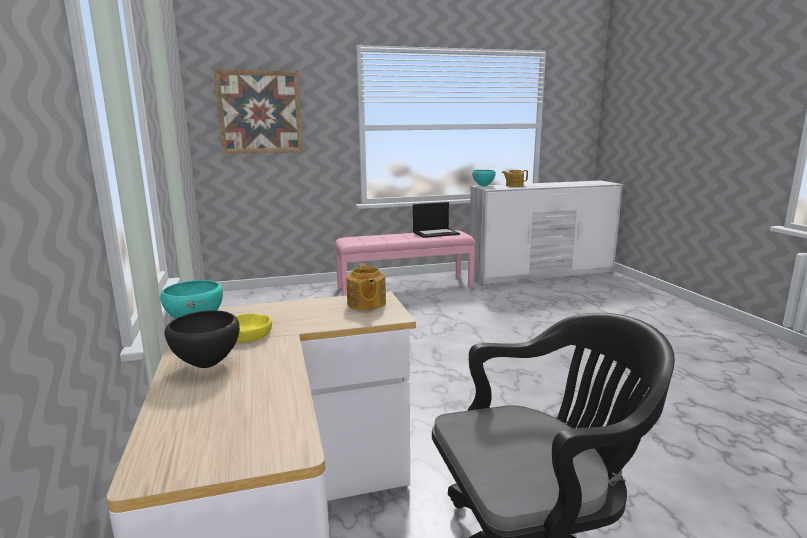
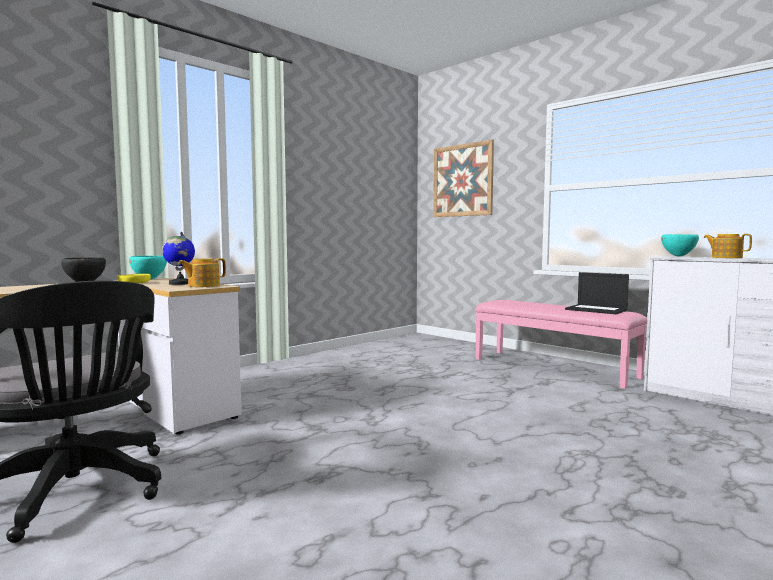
camera: 60 degrees right, 10 degrees down
(315, 312) = (180, 283): none -> globe

